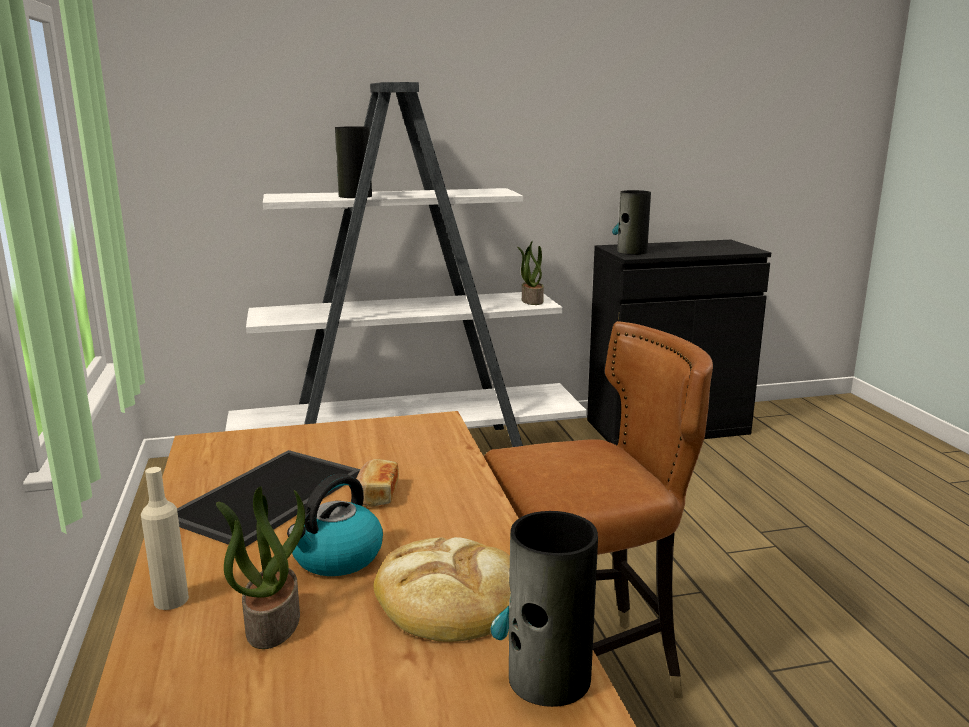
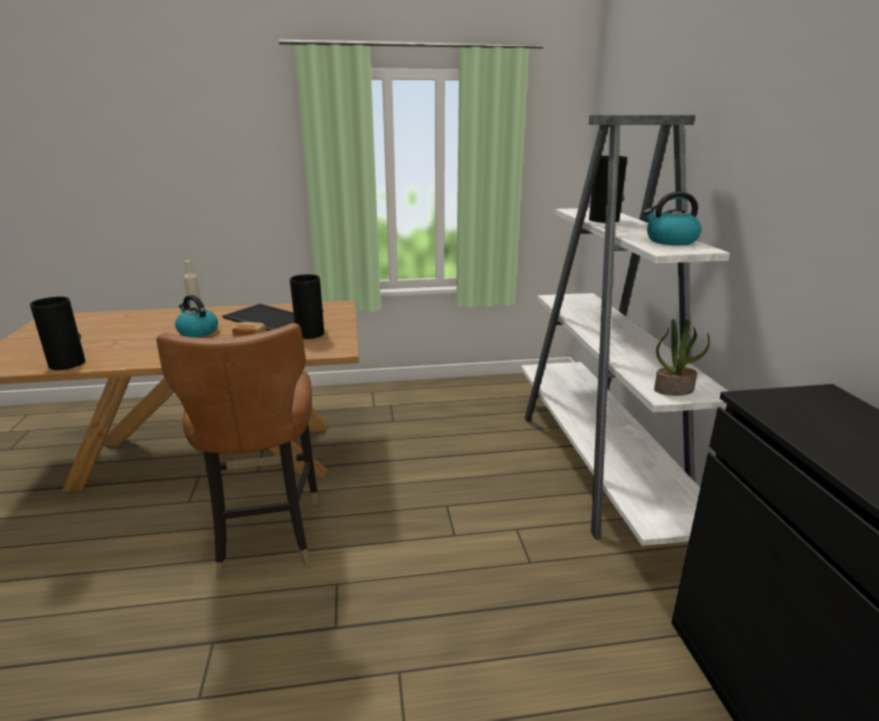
camera: 95 degrees right, 5 degrees up
(272, 622) = (162, 324): potted plant -> none
(451, 596) = (141, 350): bread -> none
(467, 191) = (670, 241): none -> kettle
(631, 252) = (791, 403): vase -> vase (310, 333)

